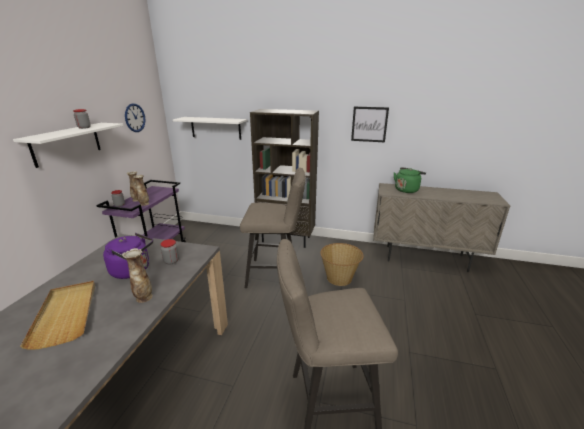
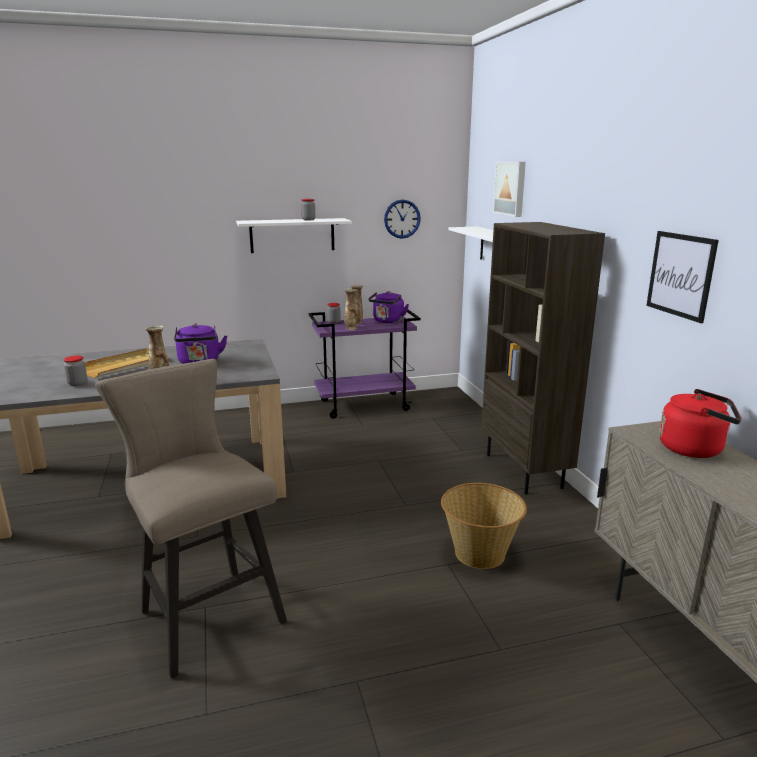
camera: 60 degrees right, 5 degrees down
(154, 192) = (387, 321): none -> purple kettle
(171, 261) = (228, 370): jar -> jar (77, 383)
(220, 90) = (511, 188): none -> picture
(275, 274) = (420, 493): beige stool -> none
(407, 190) = (694, 449): green kettle -> red kettle

